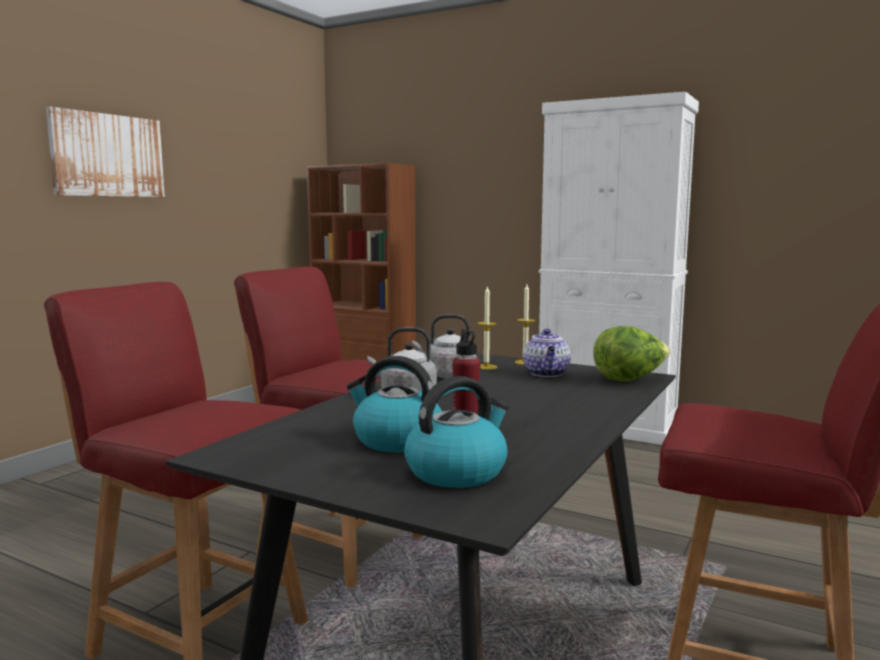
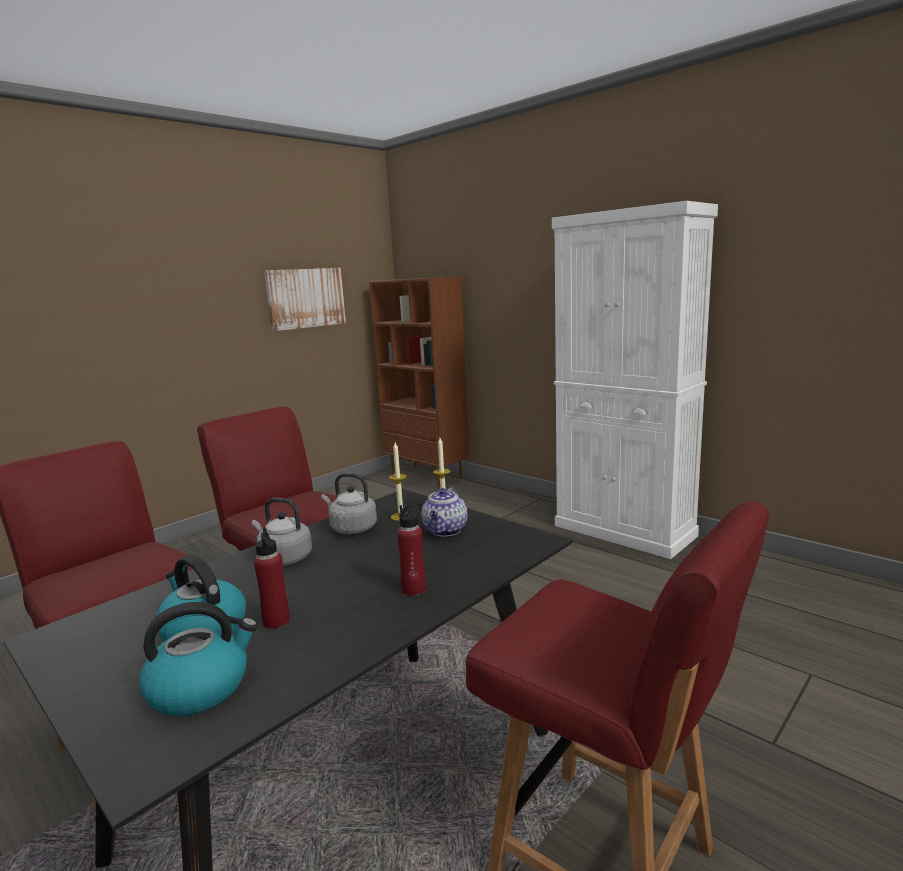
camera: 15 degrees right, 5 degrees up
(107, 155) = (173, 295): picture -> picture (306, 298)
(573, 407) = (414, 589): none -> red bottle
(630, 379) = (517, 545): lettuce -> none

